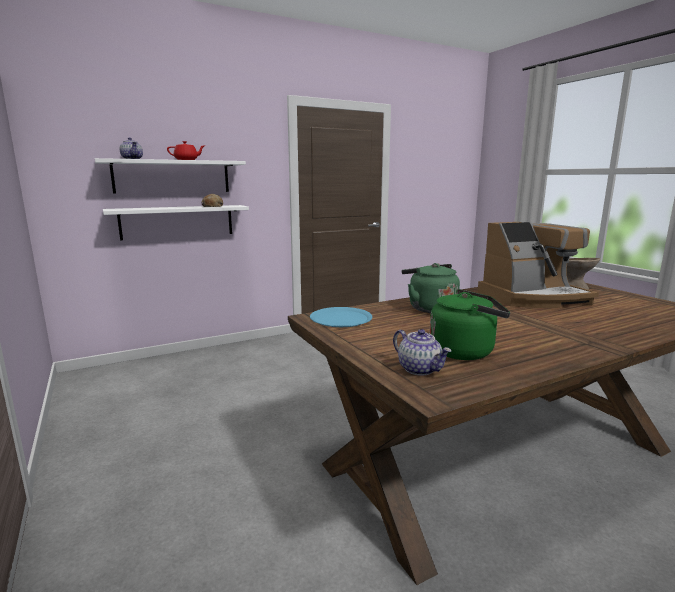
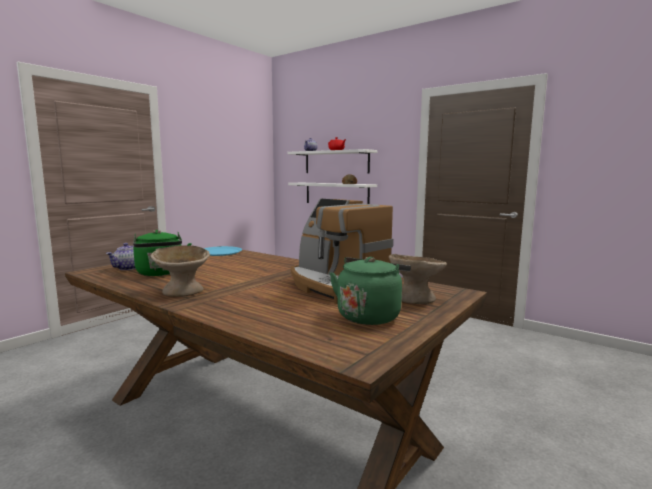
camera: 65 degrees right, 5 degrees down
(429, 308) = (262, 263): green kettle -> green kettle (369, 315)
(559, 344) = (183, 291): none -> beige bowl

